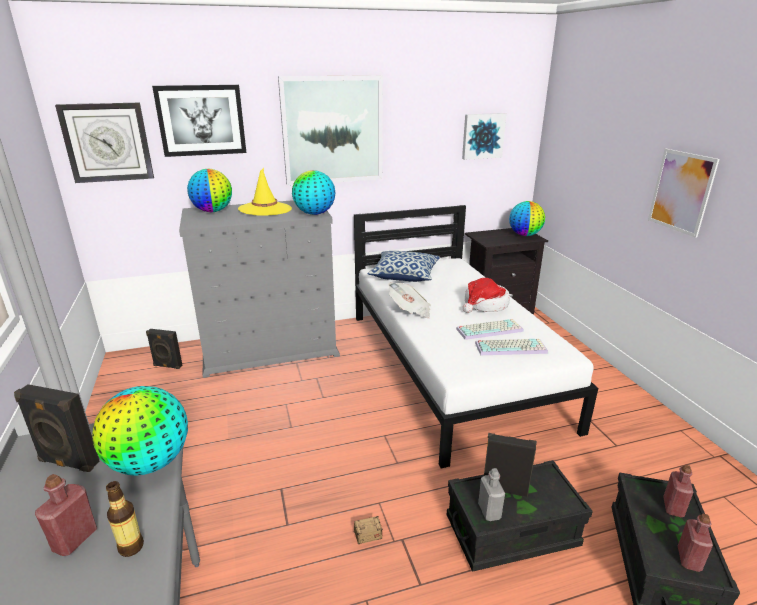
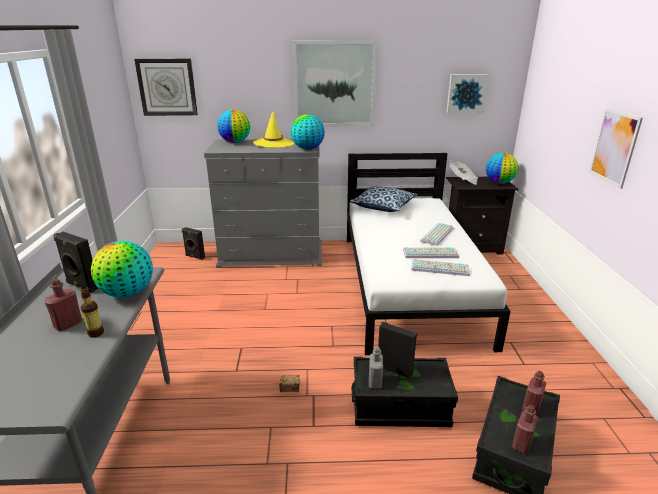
camera: 15 degrees right, 0 degrees up
(201, 120) = (233, 73): picture -> none
(410, 311) = (373, 233): newspaper -> newspaper (463, 180)
(485, 305) = (438, 235): hat -> keyboard

